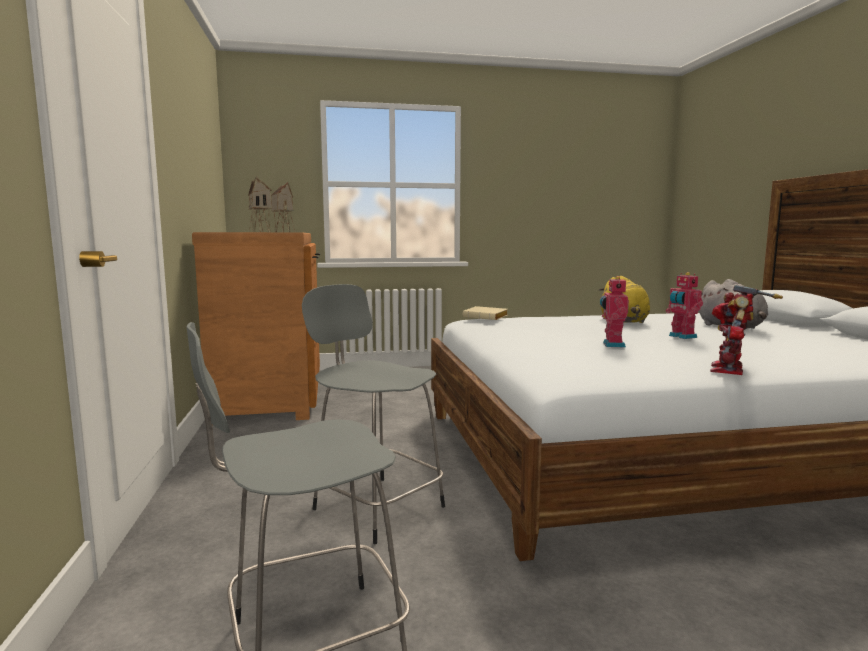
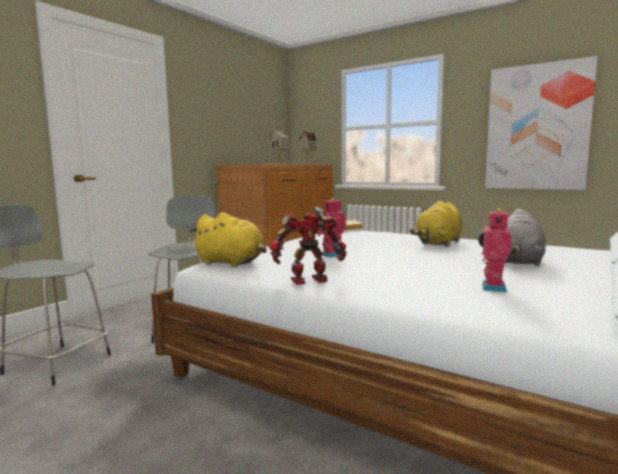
camera: 45 degrees right, 0 degrees up
(555, 200) = (537, 127): none -> picture
(586, 371) = (232, 263): none -> yellow plush toy
(681, 337) = (412, 259): toy robot -> toy robot (491, 287)

